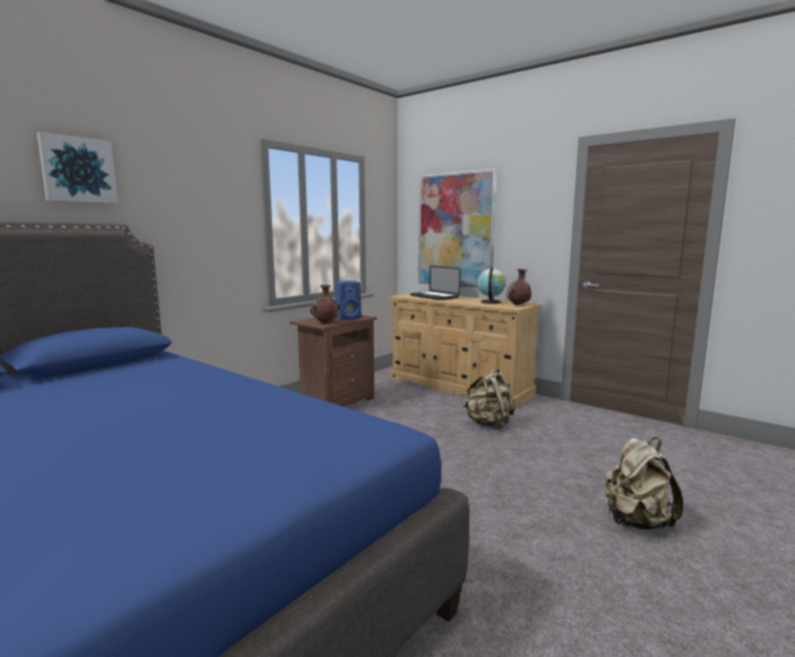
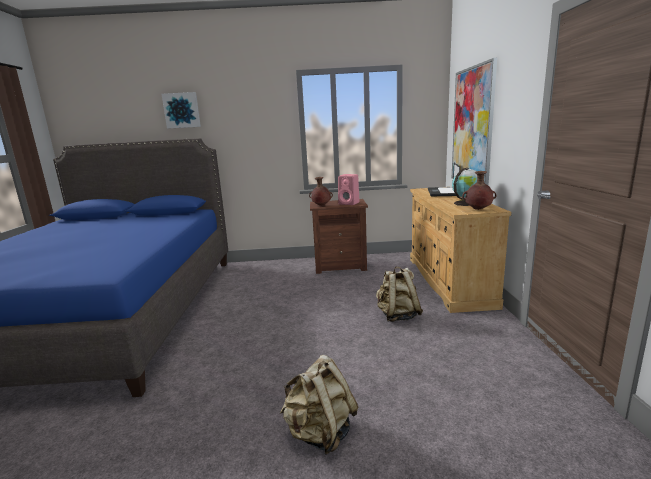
camera: 50 degrees right, 5 degrees up
(349, 317) = (349, 203): blue speaker -> pink speaker

